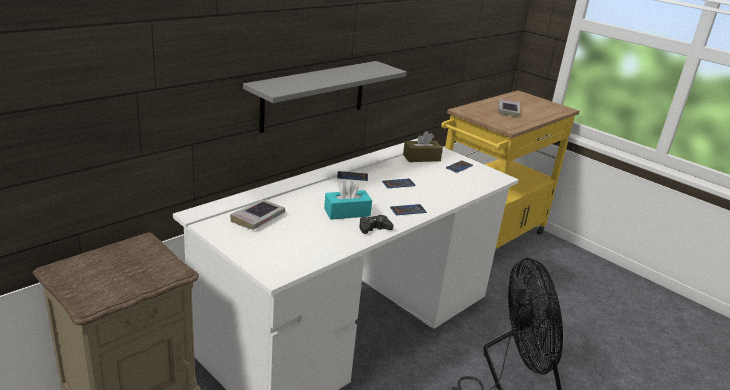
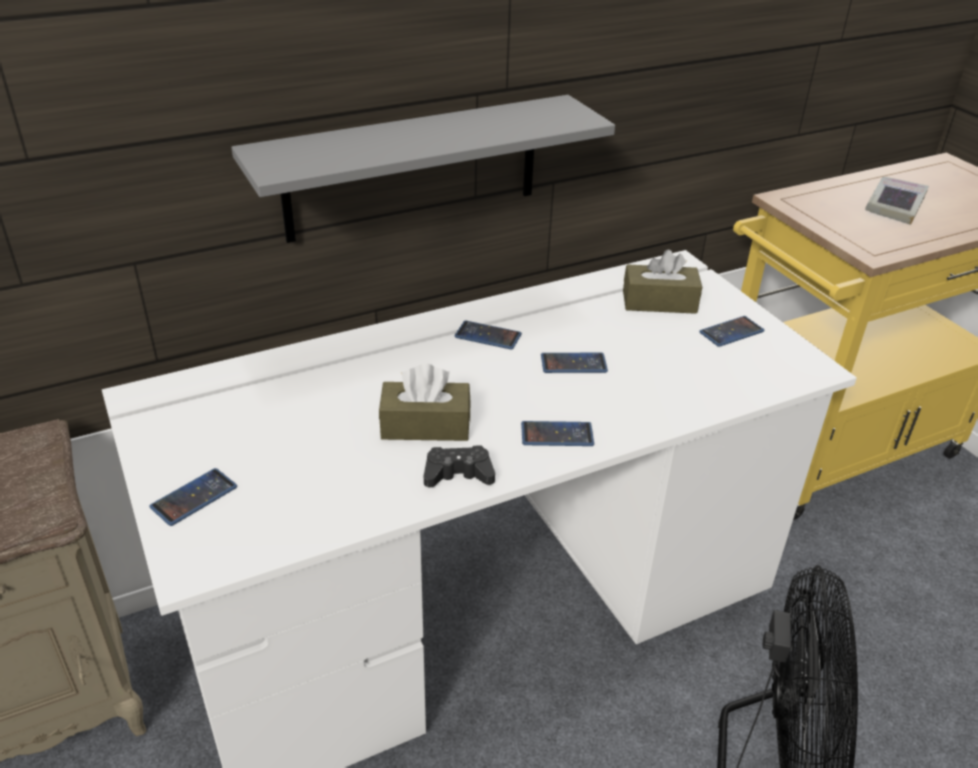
camera: 20 degrees right, 10 degrees up
(256, 250) = (194, 497): none -> phone
(258, 218) = (244, 419): book -> none
(347, 212) = (425, 425): turquoise tissue box -> brown tissue box

